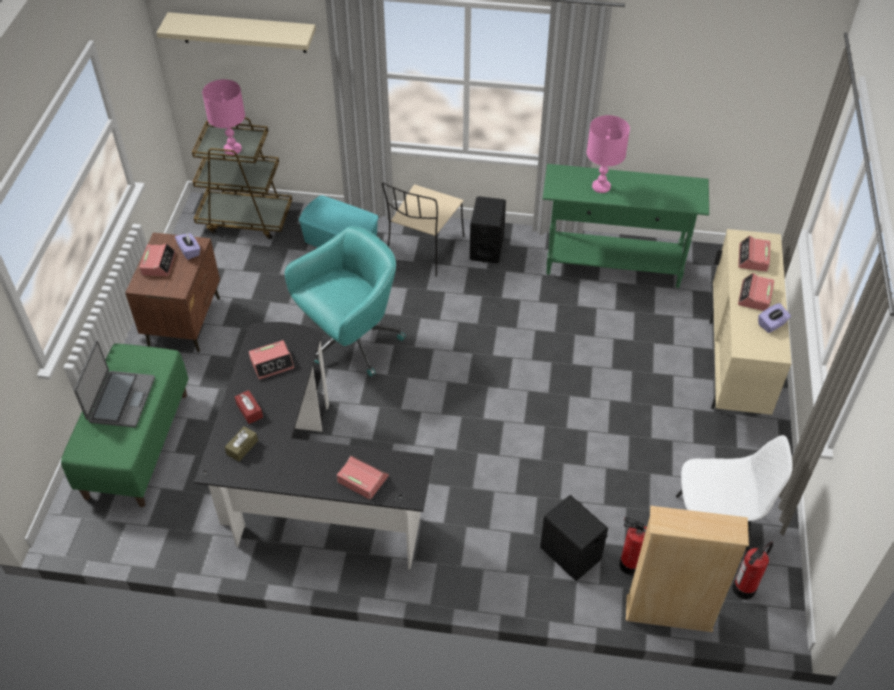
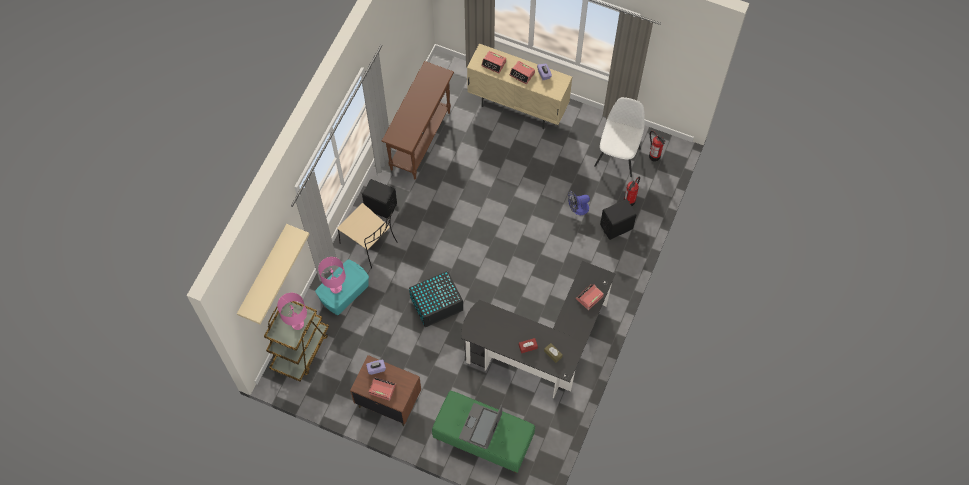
camera: 75 degrees left, 15 degrees up
(120, 400) = (481, 426): laptop -> laptop turned 90 degrees counterclockwise
(272, 363) = (496, 330): alarm clock -> none
(351, 342) = (437, 304): turquoise office chair -> black storage box
(582, 487) = (577, 208): none -> fan
(601, 186) = (413, 118): pink table lamp -> pink table lamp (336, 287)
(613, 266) = (421, 140): green console table -> brown console table
(669, 614) = (660, 193): beige bookcase -> none

